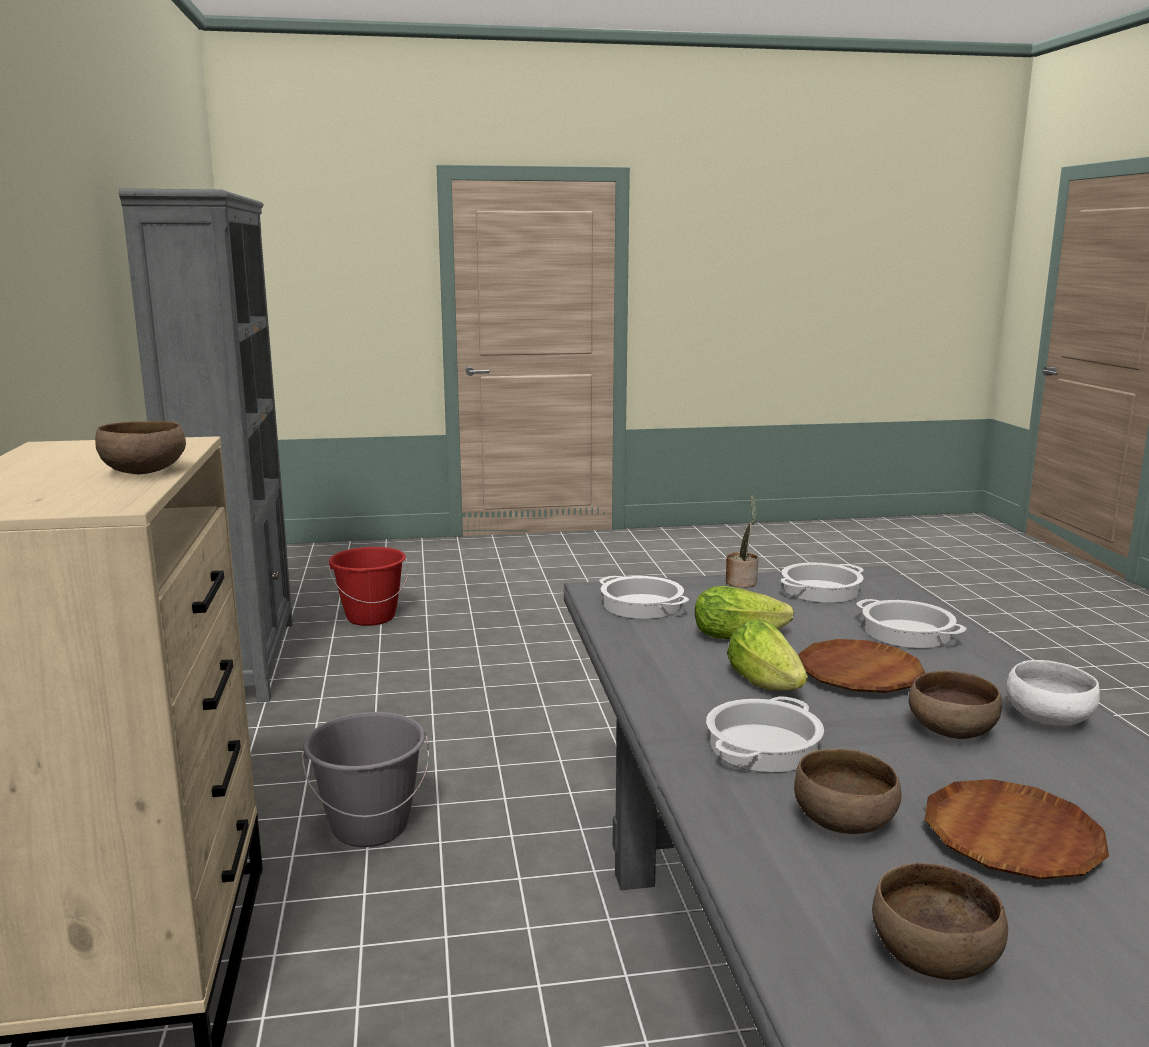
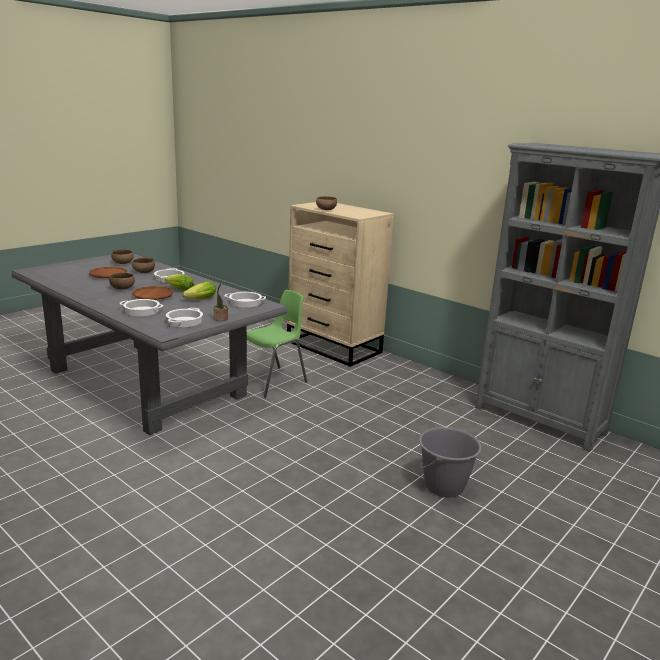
camera: 140 degrees right, 5 degrees up
(370, 617) = (570, 474): red bucket -> none
(370, 827) = (342, 383): grey bucket -> grey bucket (444, 487)
(507, 895) = (272, 381): none -> green chair
(1050, 720) = (94, 295): white bowl -> none

